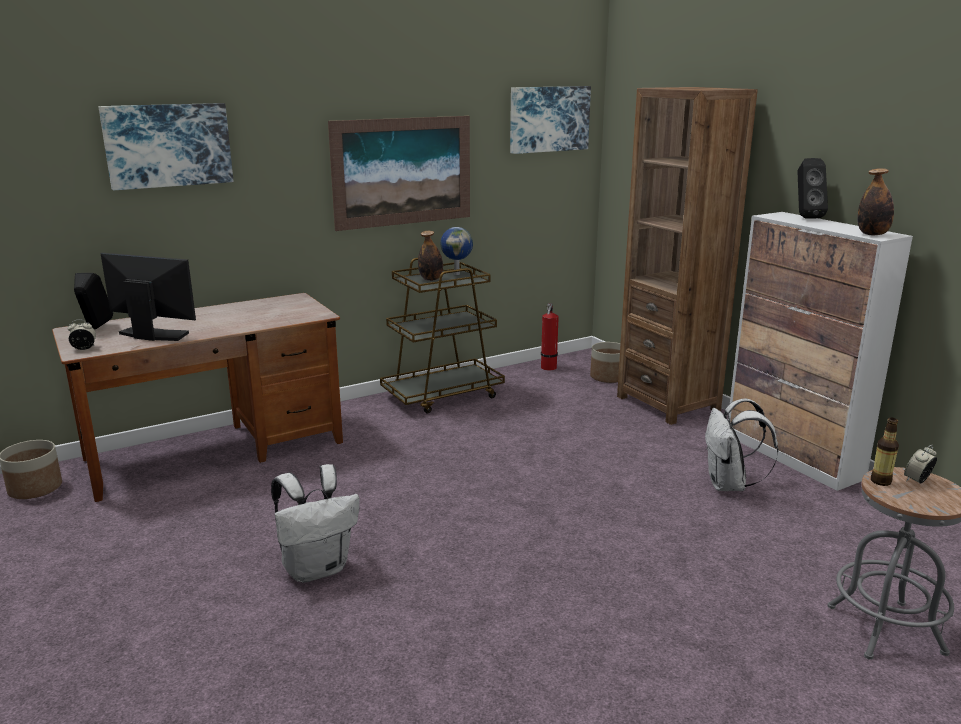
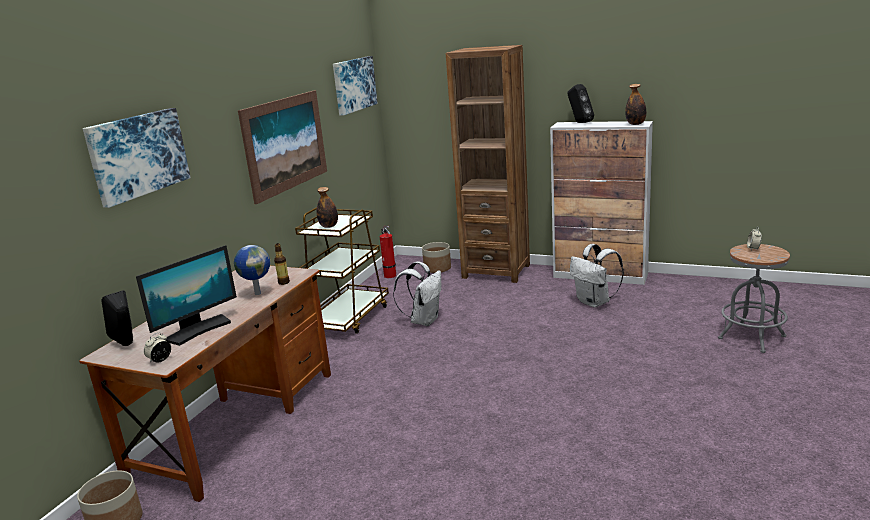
camera: 35 degrees left, 0 degrees up
(153, 335) = (198, 330): monitor -> monitor turned 150 degrees clockwise
(317, 568) = (451, 452): white backpack -> white backpack (424, 320)
(457, 274) = (338, 218): globe -> globe (257, 293)
(880, 481) = (742, 254): bottle -> bottle (283, 282)

